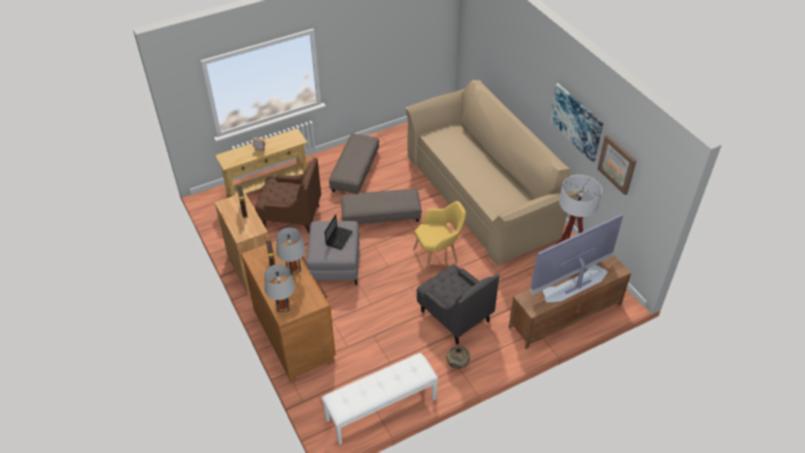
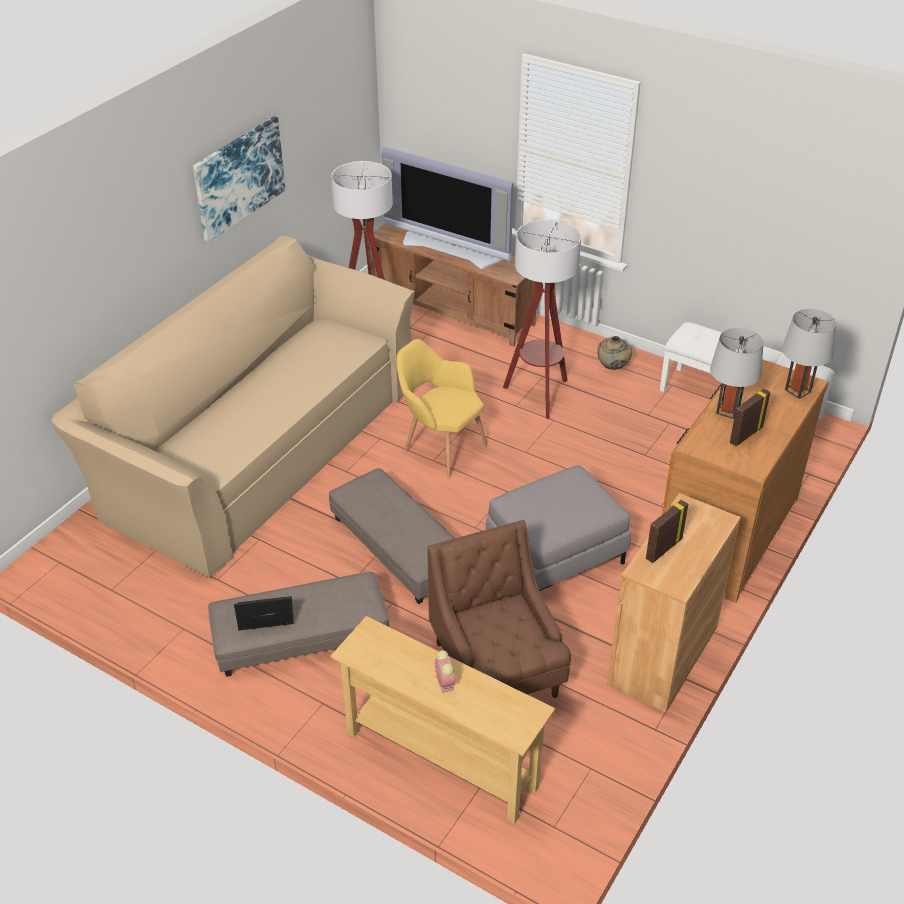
camera: 120 degrees left, 5 degrees down
(339, 238) = (549, 496): laptop -> laptop (264, 615)
(454, 316) = (539, 395): grey armchair -> floor lamp
(617, 164) = (307, 142): picture -> none

